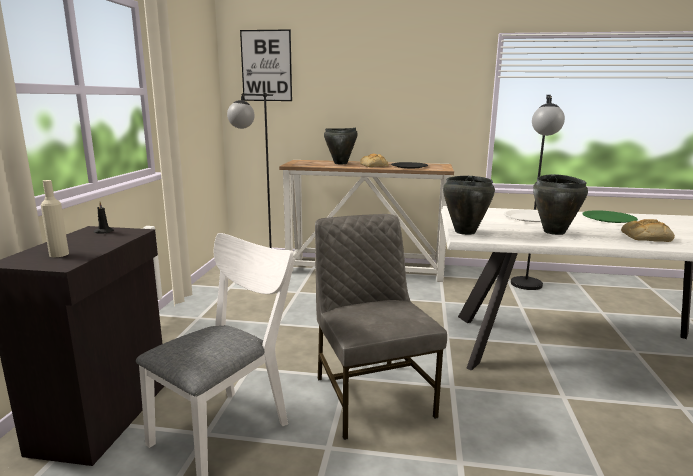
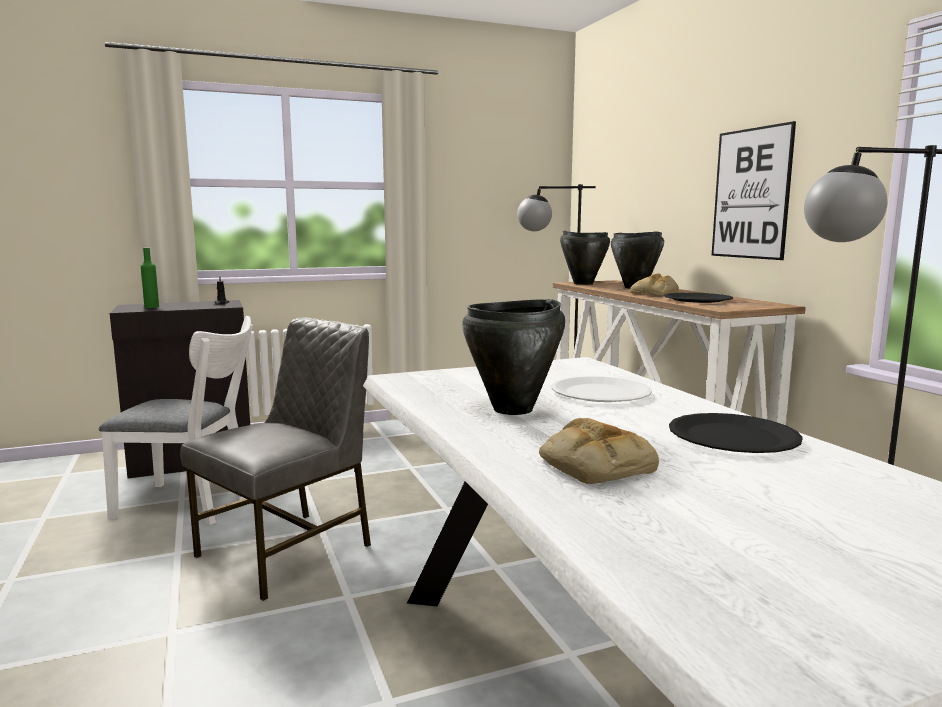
camera: 60 degrees right, 5 degrees down
(59, 254) = (151, 307): beige bottle -> green bottle
(266, 66) = (605, 148): picture -> picture (751, 194)
(464, 232) = (428, 375): black cooking pot -> black cooking pot (582, 283)
(608, 218) = (732, 437): green plate -> black plate

